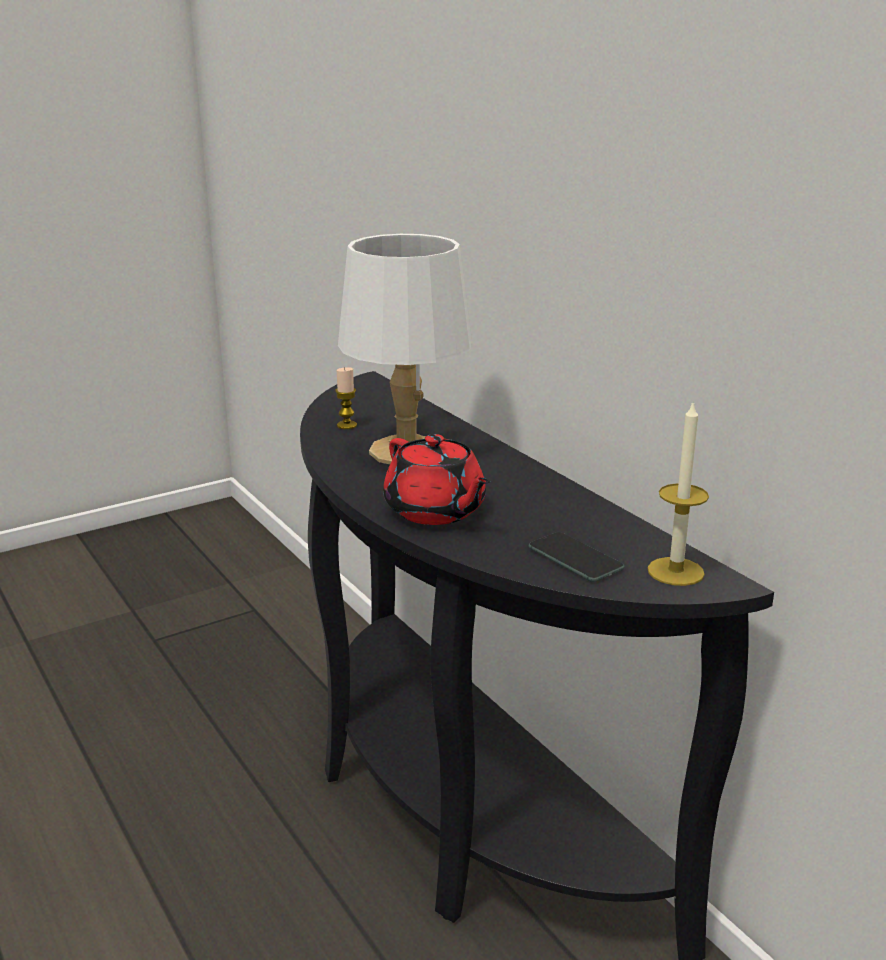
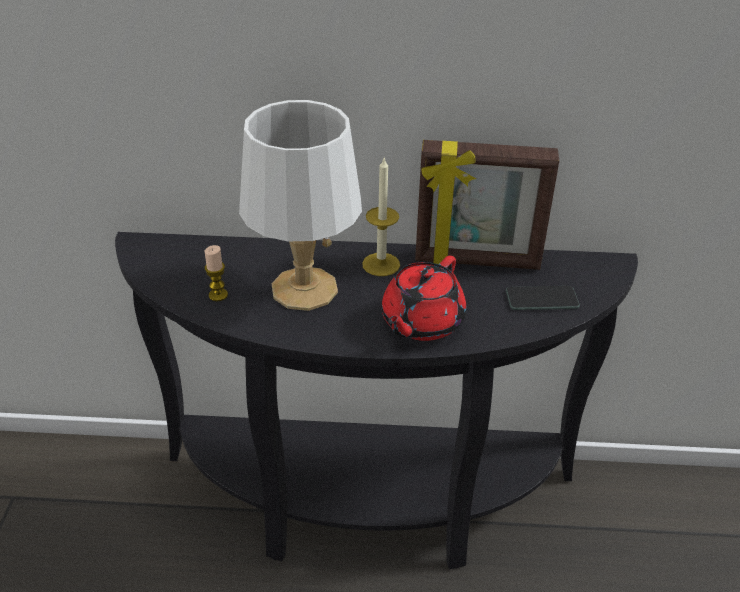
camera: 55 degrees left, 15 degrees up
(435, 511) = (421, 322): red teapot -> red teapot turned 120 degrees clockwise
(582, 508) = (477, 261): none -> picture frame
(675, 571) = (589, 272): candle -> candle (381, 264)

